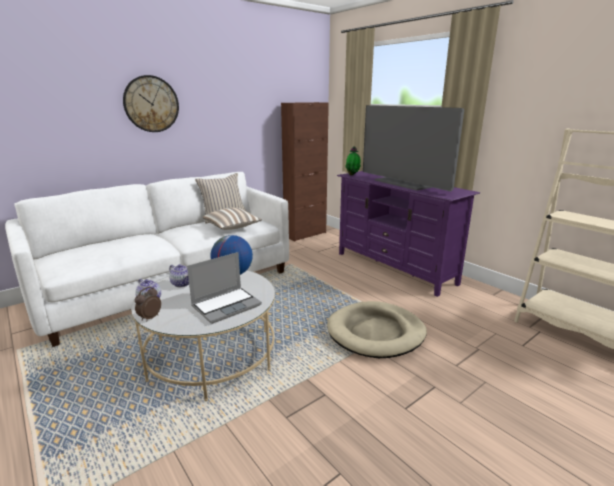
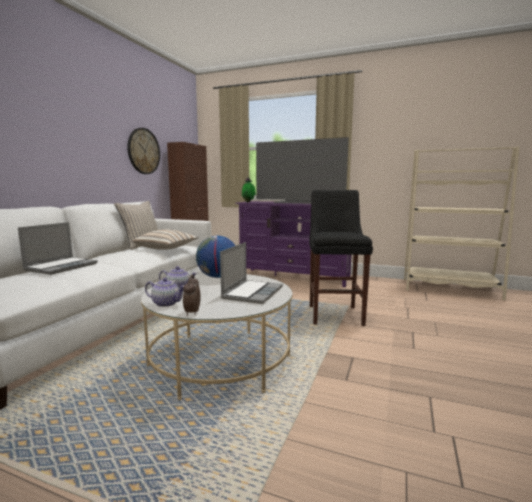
camera: 30 degrees left, 10 degrees down
(125, 241) = (61, 267): none -> laptop
(151, 104) = (55, 123): wall clock -> wall clock (143, 151)
(376, 333) = (335, 314): beige dog bed -> black stool

